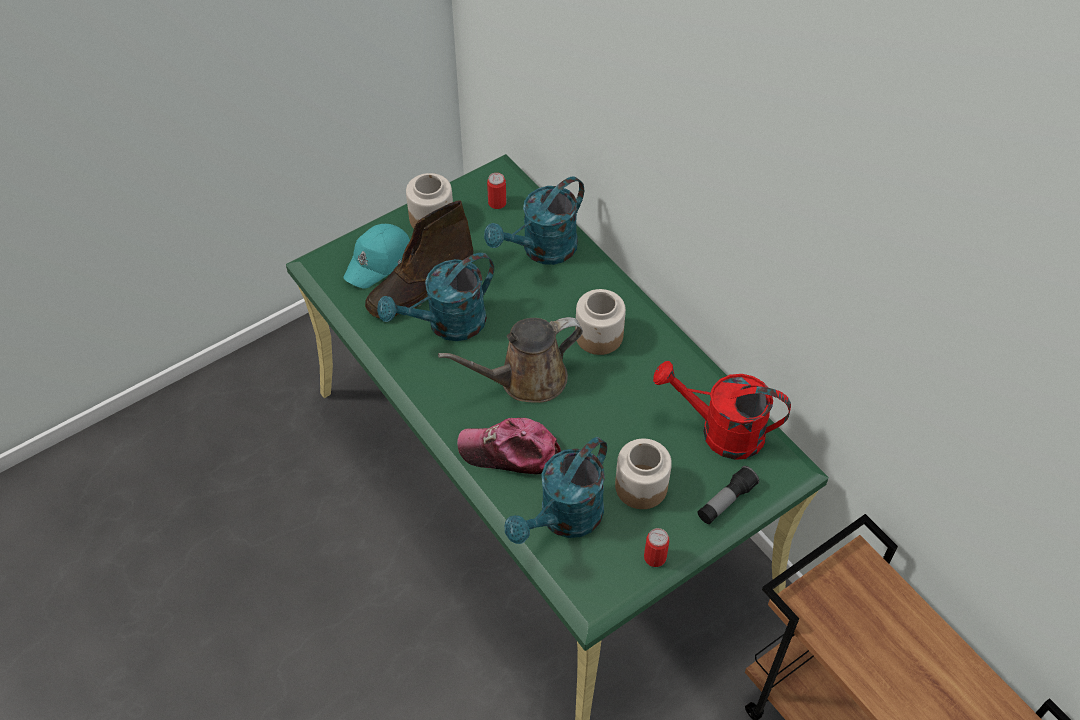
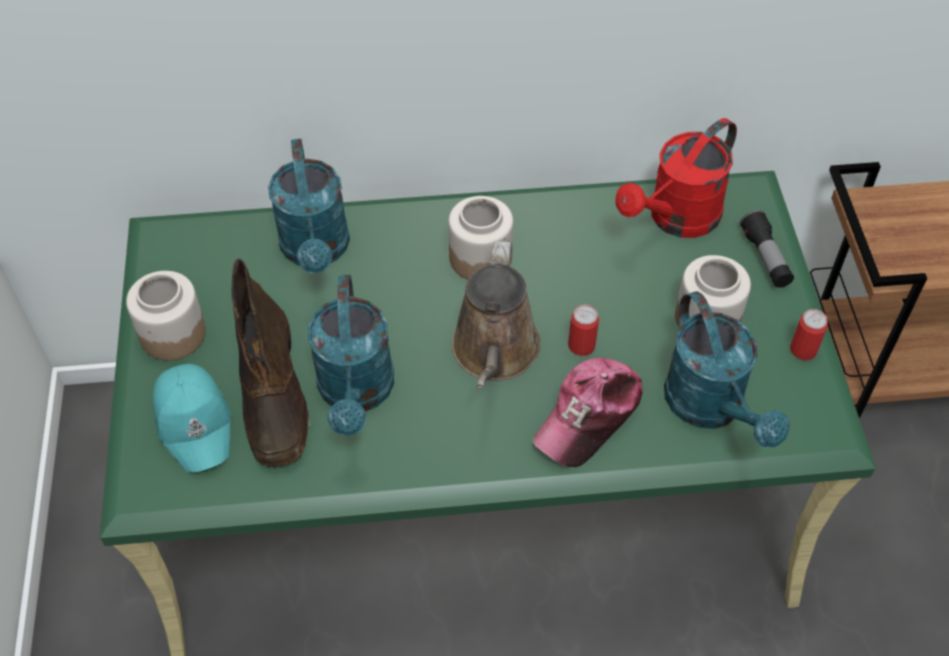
camera: 60 degrees left, 0 degrees up
(497, 203) = (206, 258): can -> can (581, 345)

